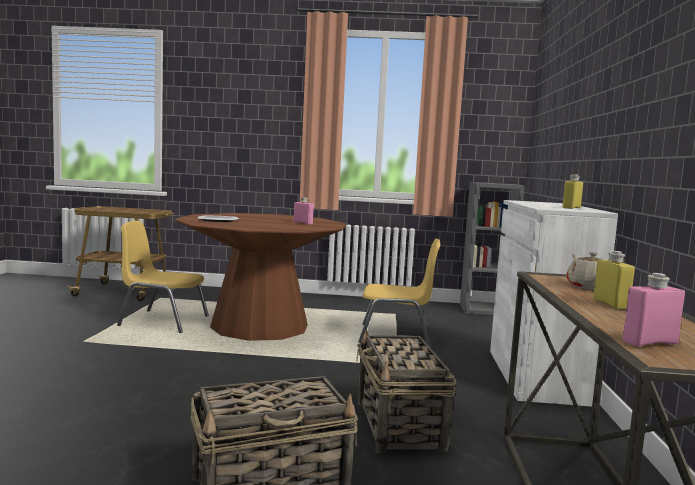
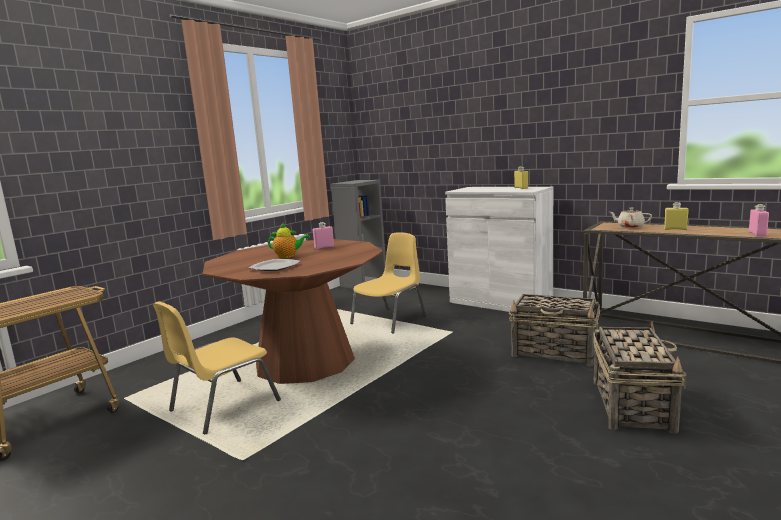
camera: 55 degrees left, 5 degrees up
(260, 220) = (288, 256): none -> teapot

